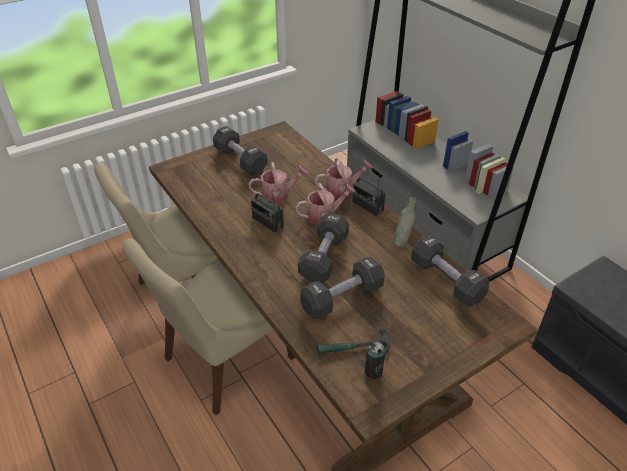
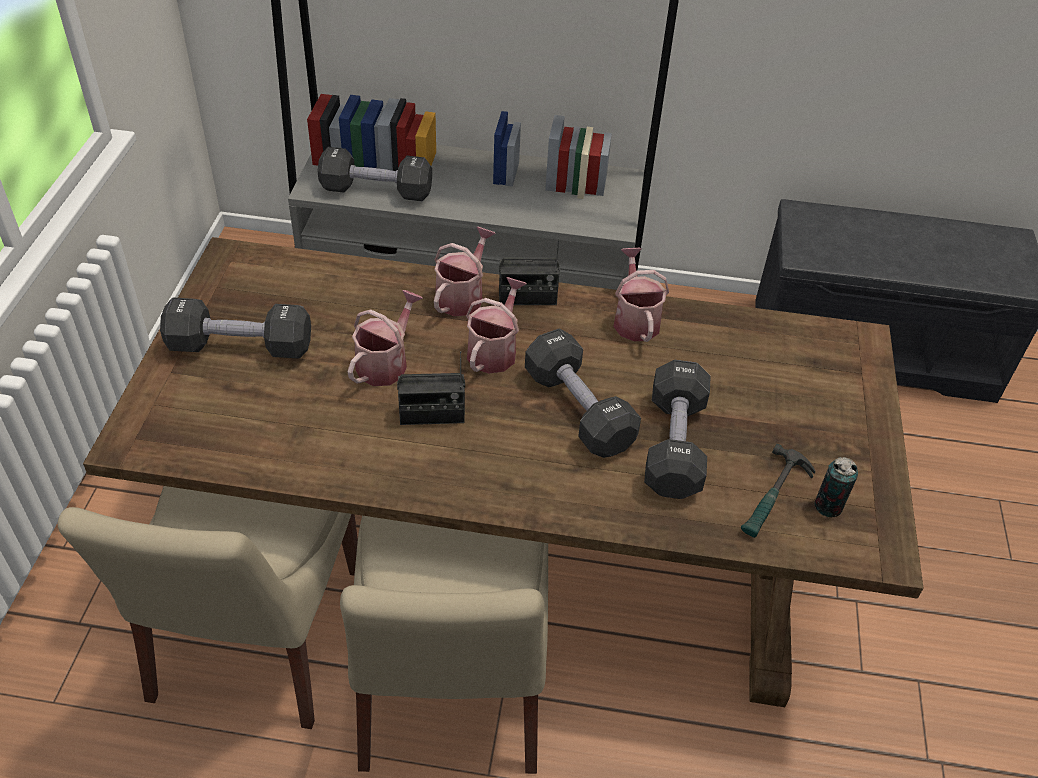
camera: 50 degrees left, 5 degrees up
(402, 242) = (635, 319): grey bottle -> watering can
(446, 280) = (743, 334): black dumbbell -> black dumbbell (376, 191)

